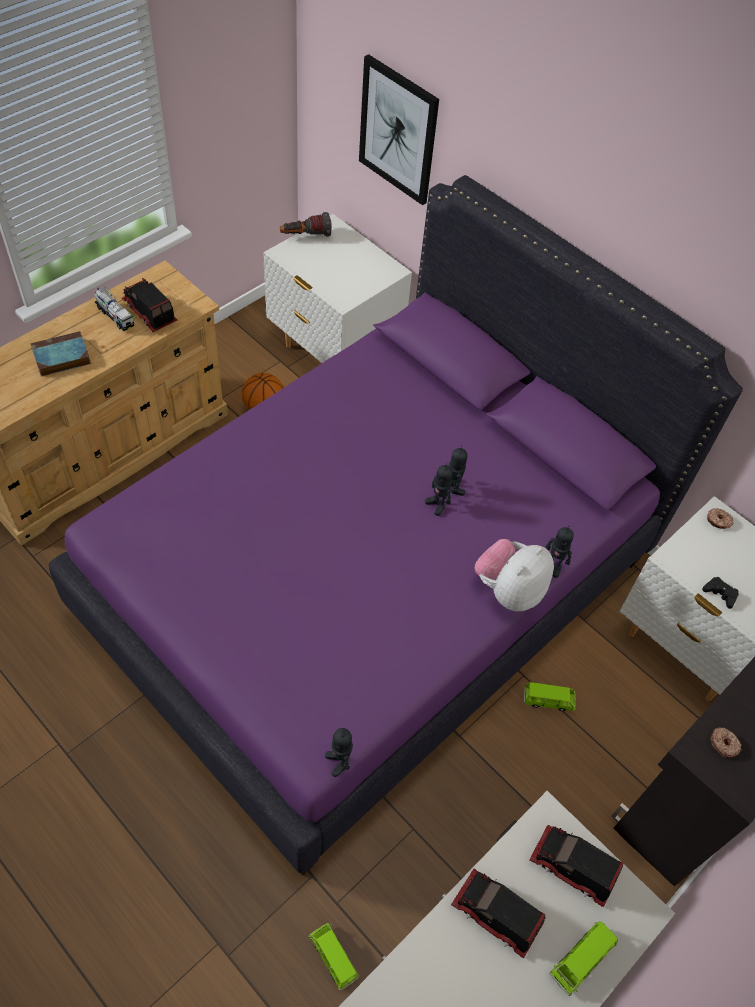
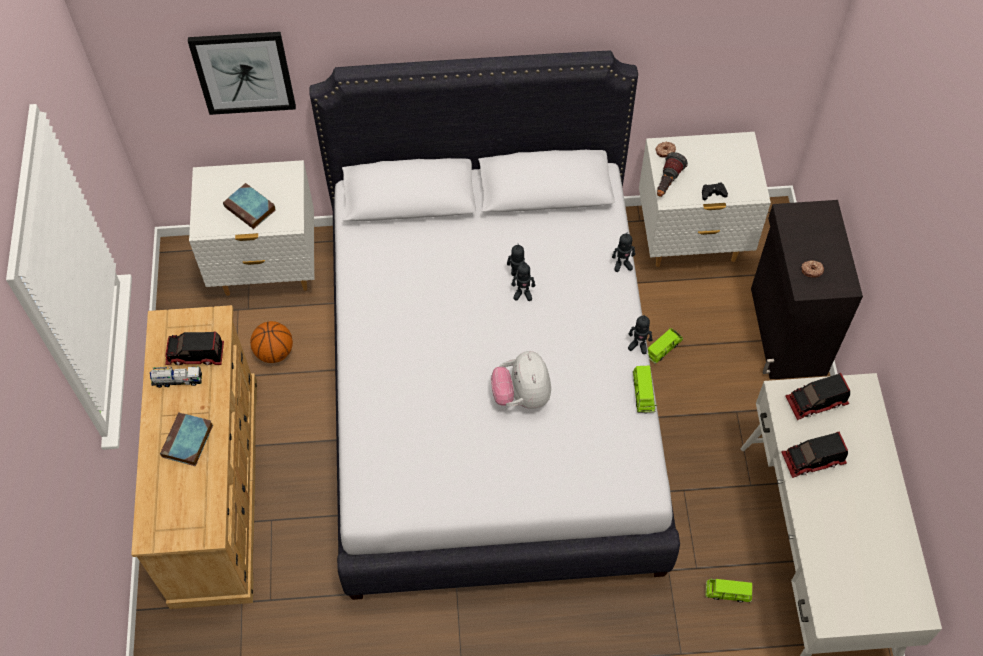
camera: 45 degrees left, 5 degrees up
(305, 236) = (199, 201): flashlight -> flashlight (667, 183)
(331, 269) = (251, 209): none -> book
(339, 762) = (658, 478): toy robot -> toy robot (638, 345)
(369, 585) = (491, 391): purple bed -> white bed
(509, 590) = (619, 301): plush toy -> plush toy (522, 395)
(581, 959) = (866, 437): green toy car -> green toy car (643, 394)

